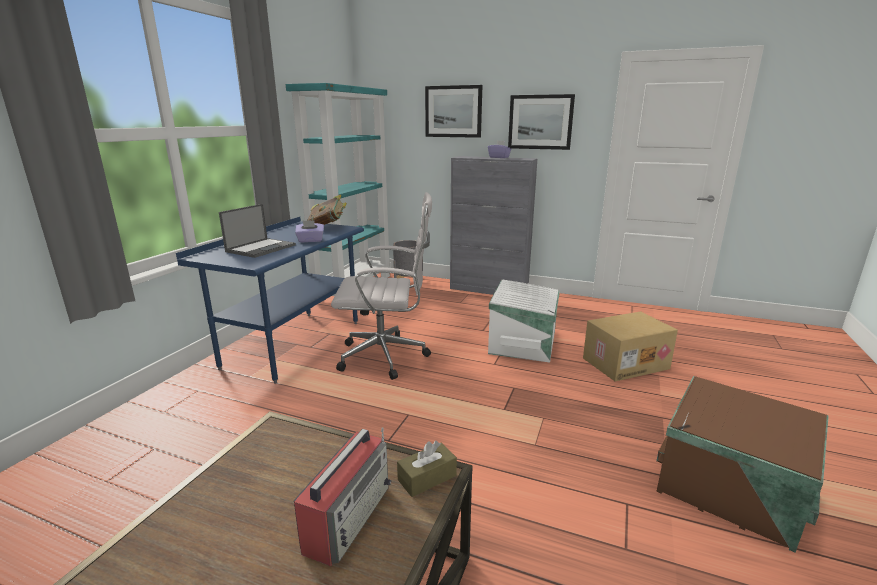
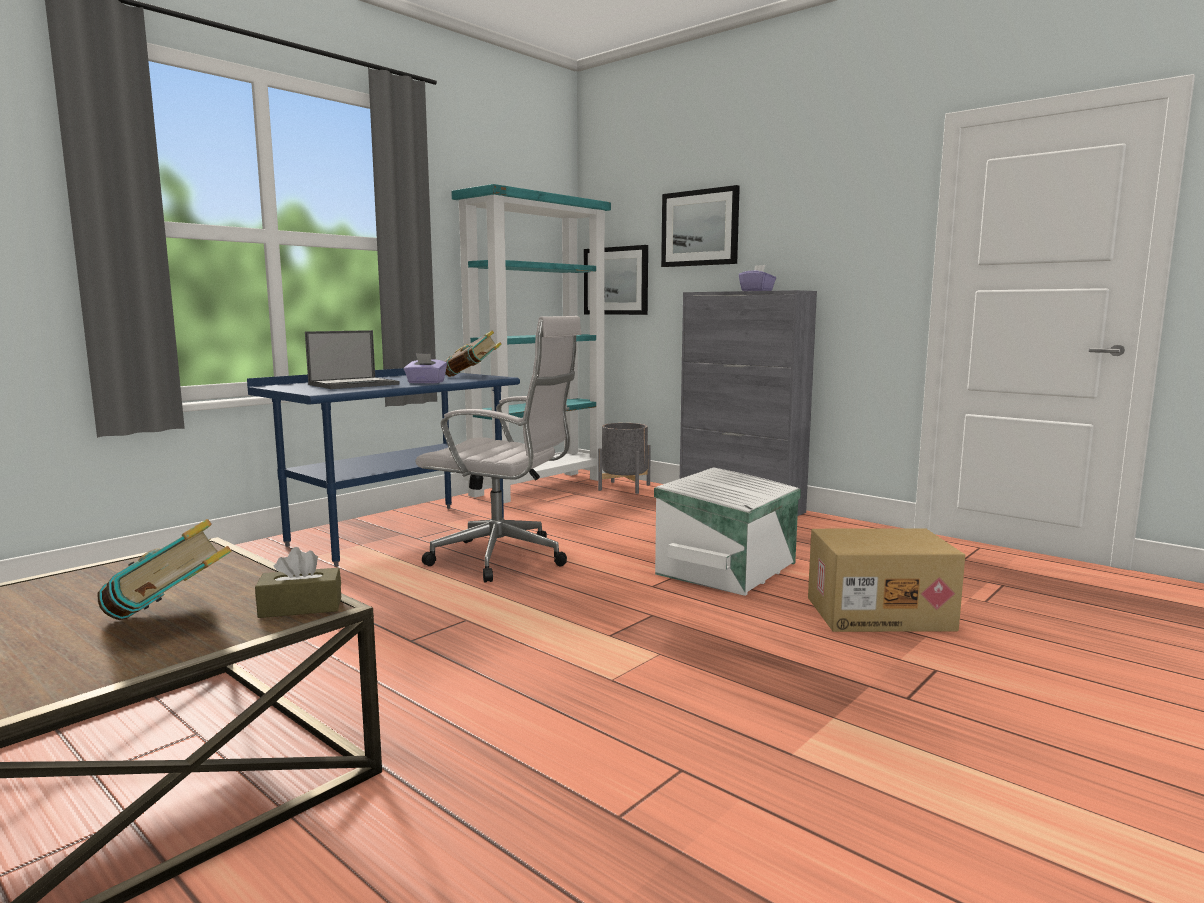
camera: 20 degrees right, 10 degrees down
(349, 516) = (169, 620): radio -> book
(540, 122) = (823, 234): picture -> picture (616, 281)
(730, 491) = (889, 794): brown storage box -> none

